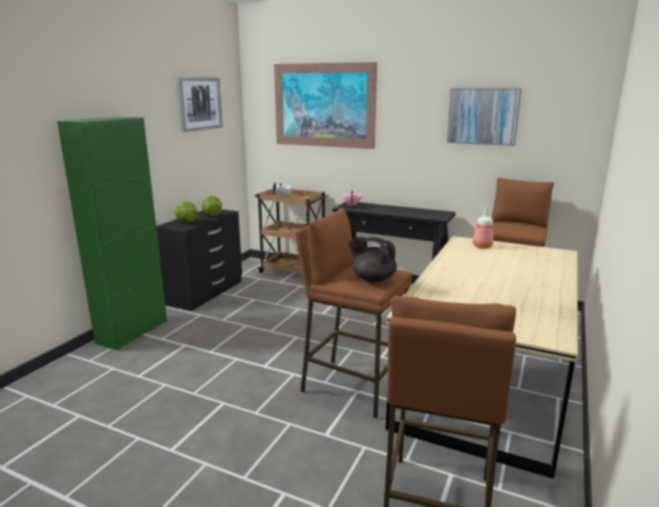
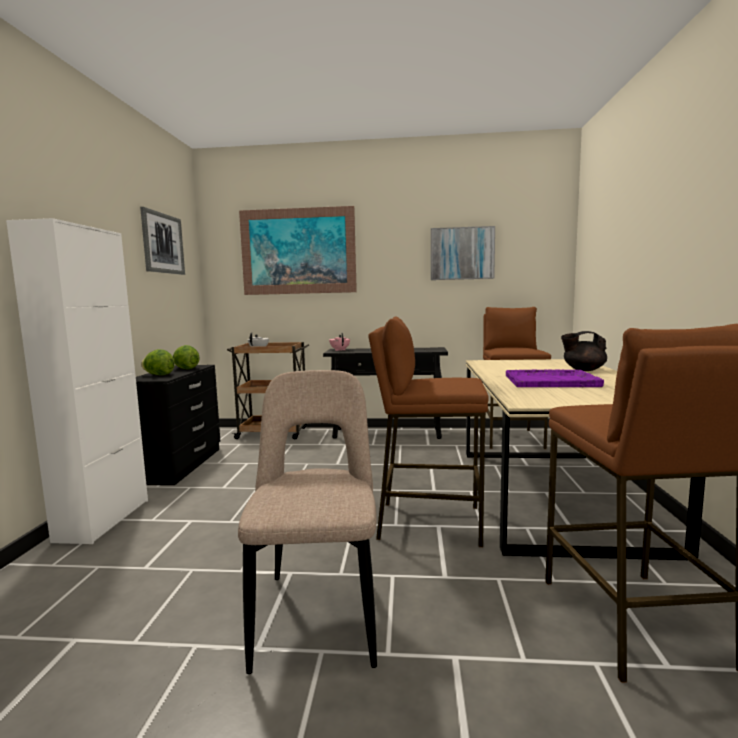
camera: 20 degrees left, 10 degrees down
(132, 332) = (103, 520): green cabinet -> white cabinet
(221, 437) = (318, 612): none -> beige chair
(372, 279) = (457, 382): black teapot -> black teapot (583, 370)
(482, 247) = (504, 363): bottle -> none
(482, 284) = (552, 381): none -> purple tray

